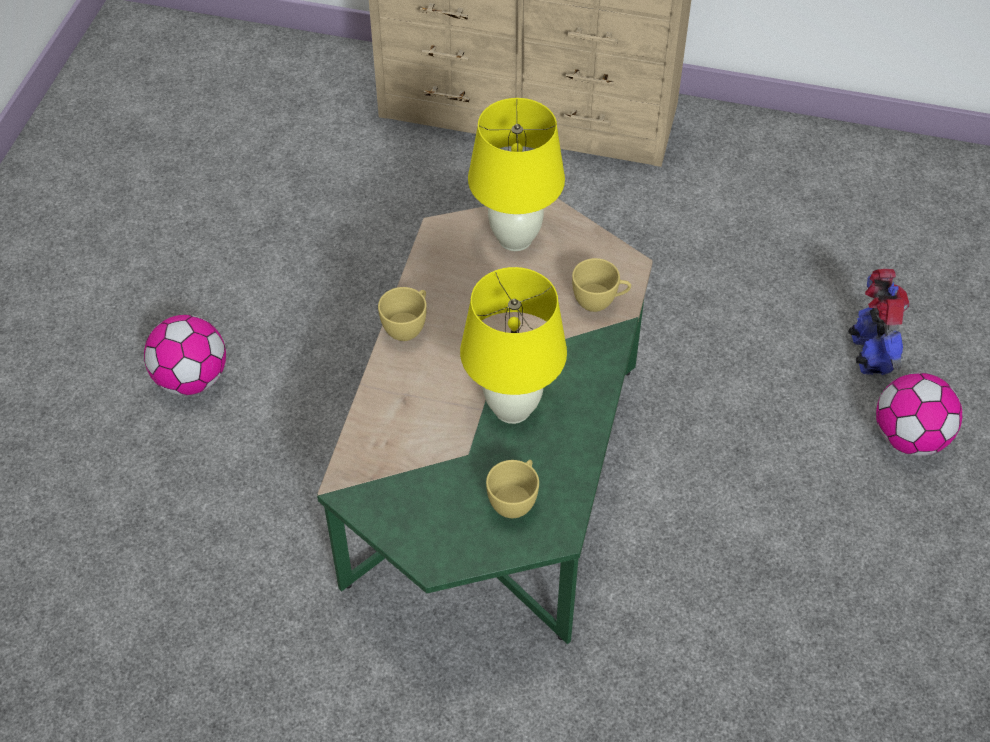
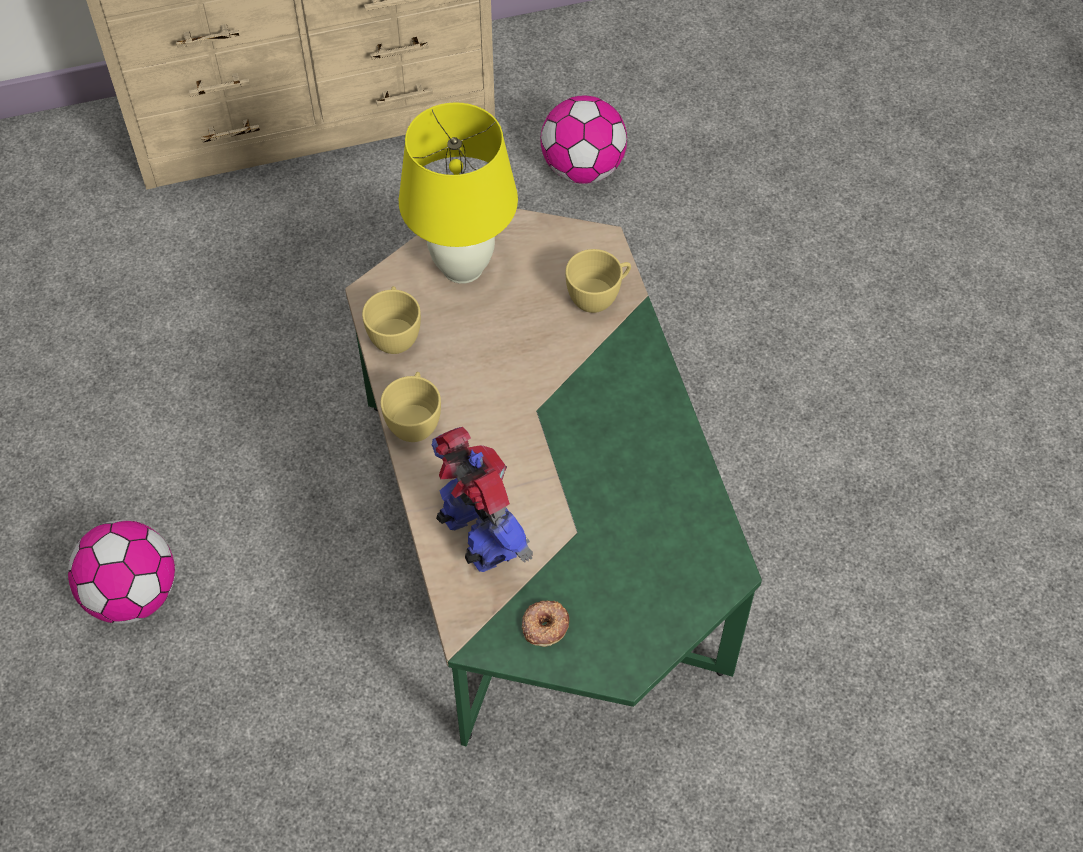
camera: 30 degrees left, 5 degrees up
(400, 505) = (544, 625): none -> donut
(512, 408) = (588, 459): yellow table lamp -> none
(515, 500) = (660, 558): yellow cup -> yellow cup (395, 335)
(869, 354) = (824, 227): toy robot -> toy robot (479, 537)
(909, 437) = (913, 296): football -> football (582, 168)

